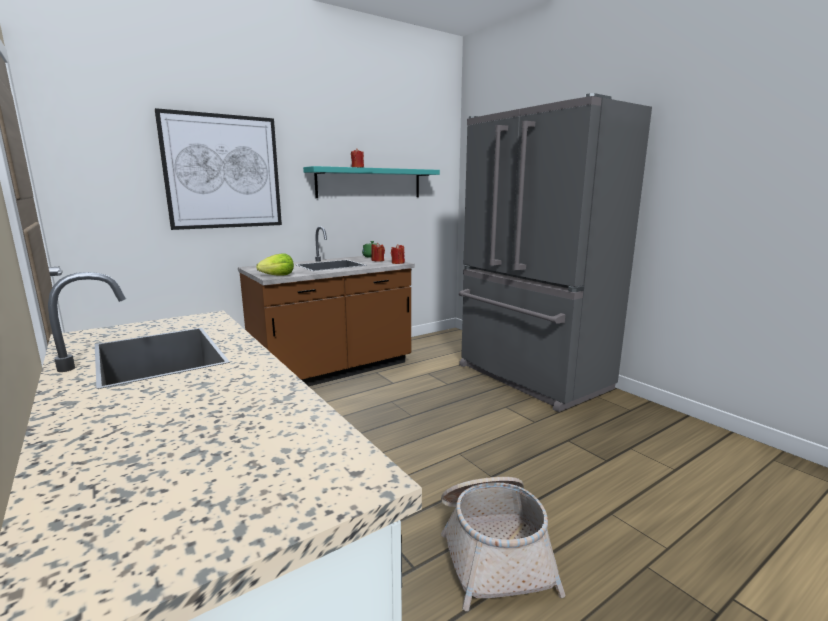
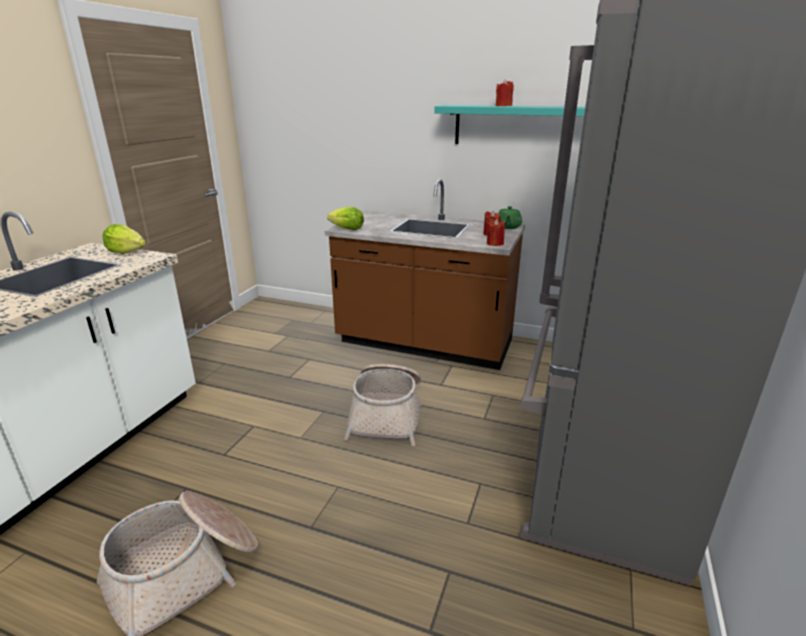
camera: 55 degrees right, 10 degrees up
(159, 323) = (127, 252): none -> lettuce
(223, 172) = (360, 111): picture -> none
(401, 411) = (387, 415): none -> basket

